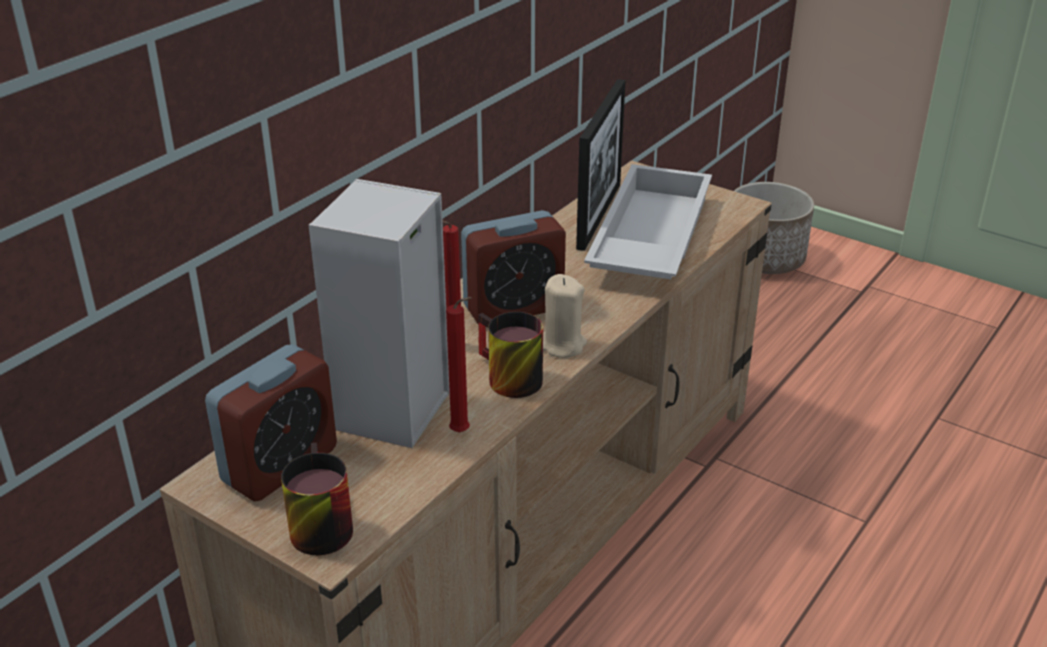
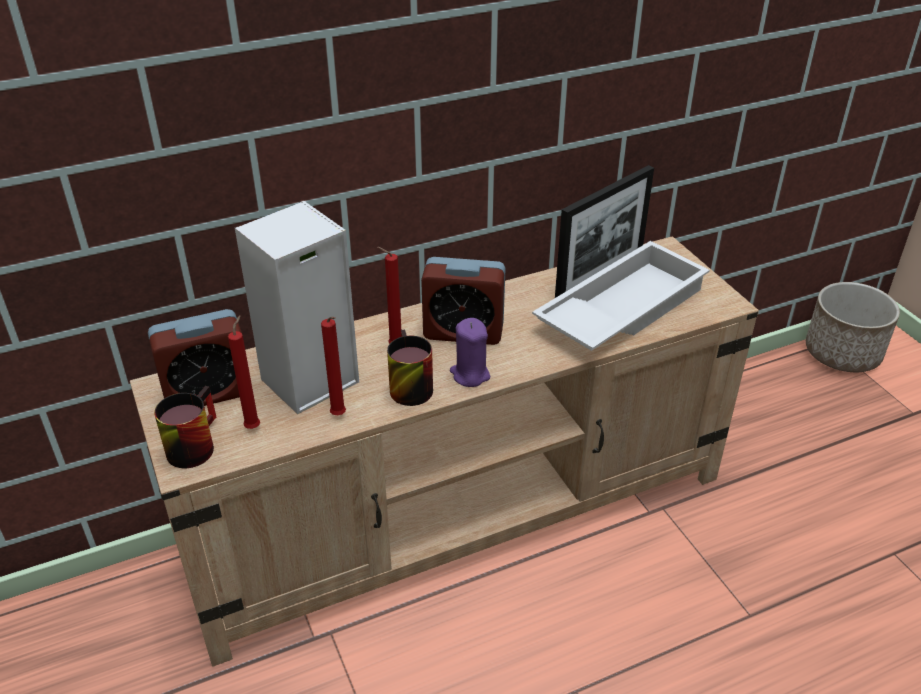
camera: 30 degrees right, 5 degrees up
(373, 478) = (254, 426): none -> red candle
(561, 345) = (470, 374): beige candle -> purple candle

